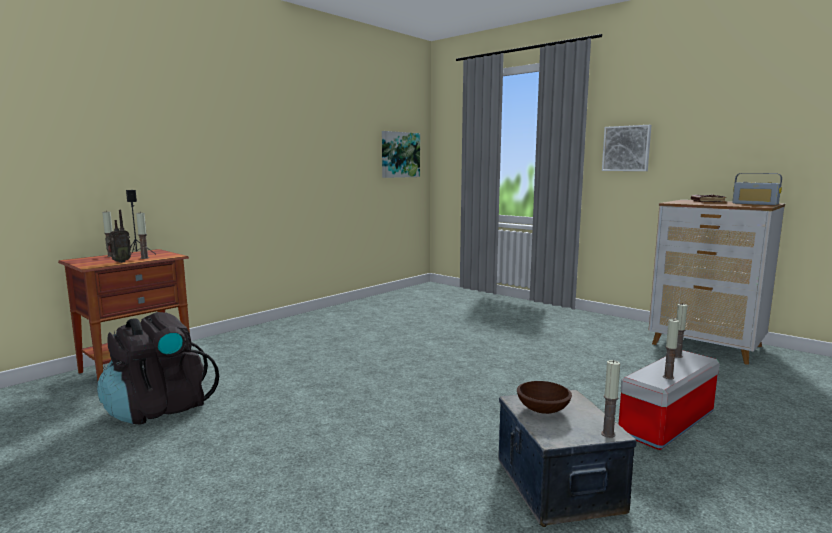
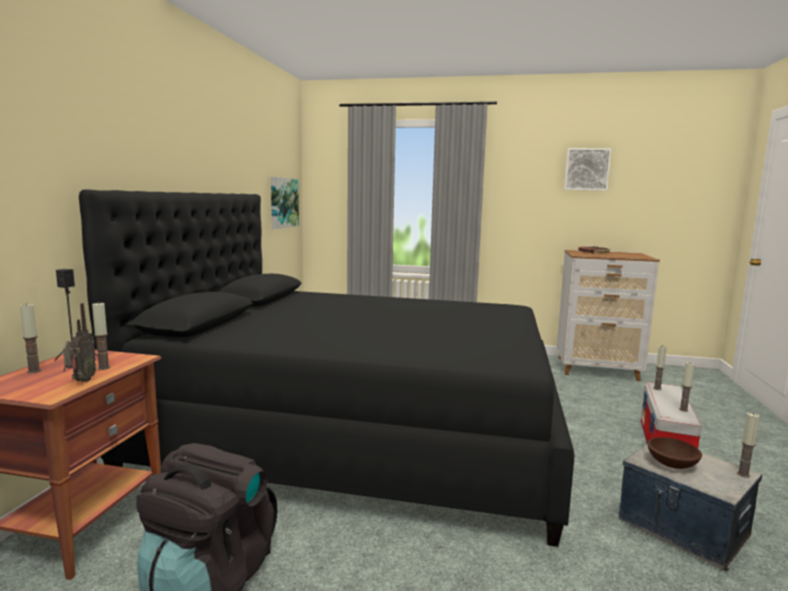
camera: 30 degrees left, 0 degrees up
(371, 352) = (359, 432): none -> black bed
(626, 148) = (516, 205): picture -> picture (586, 169)
(755, 204) = (632, 254): radio -> none

